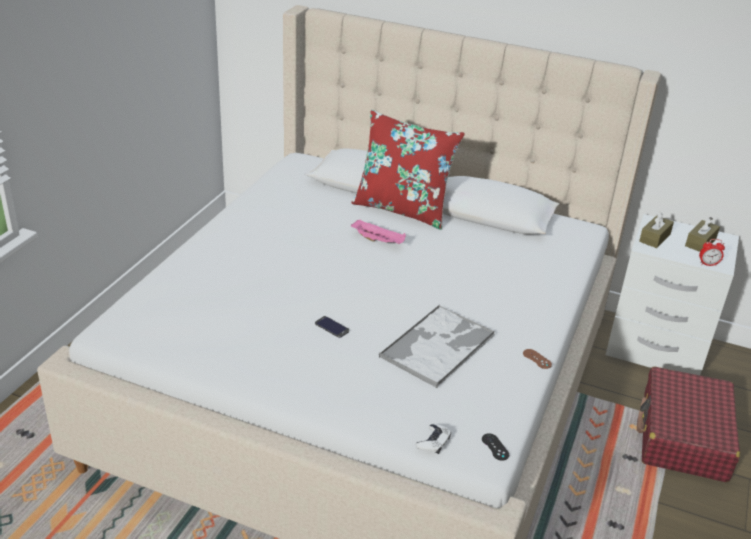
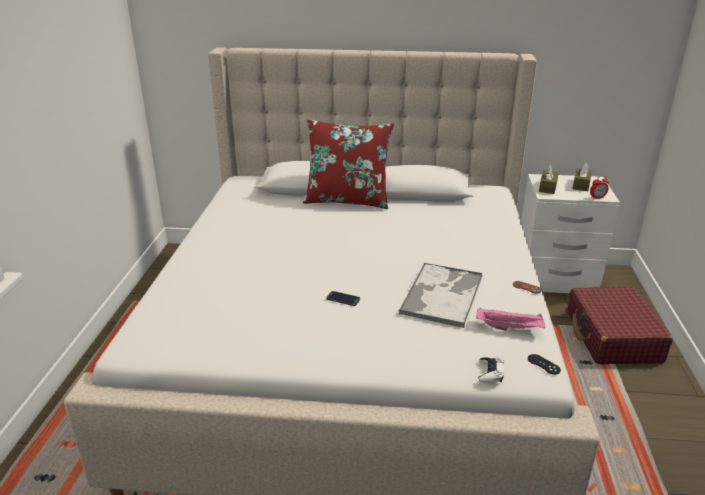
camera: 15 degrees left, 5 degrees down
(379, 240) = (342, 225): pink tray -> pink tray (510, 327)

